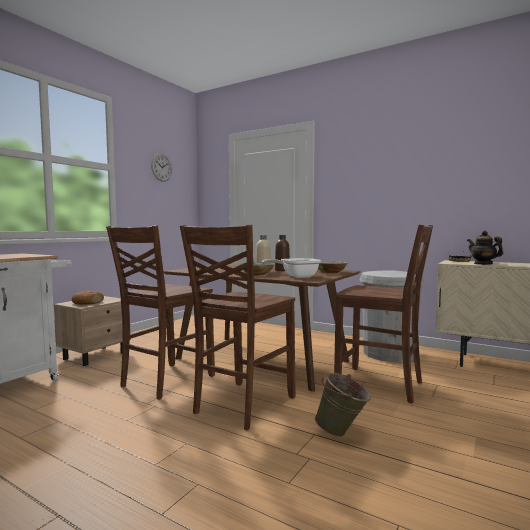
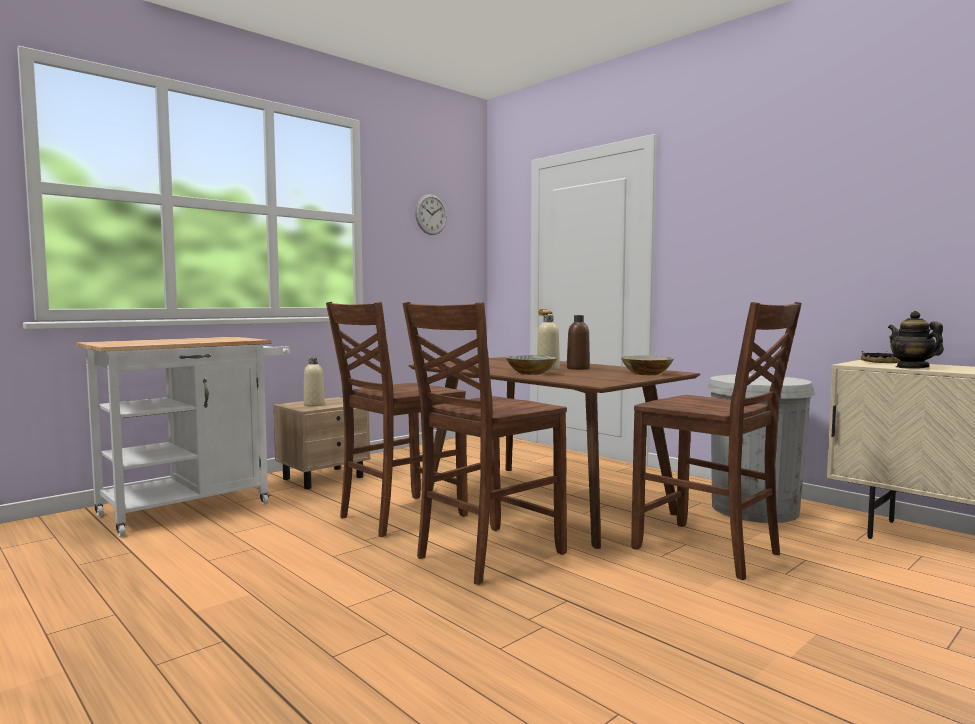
camera: 15 degrees right, 0 degrees up
(87, 302) = (314, 405): bread -> beige bottle
(296, 276) = (583, 378): frying pan -> none
(342, 433) = (608, 603): green bucket -> none

